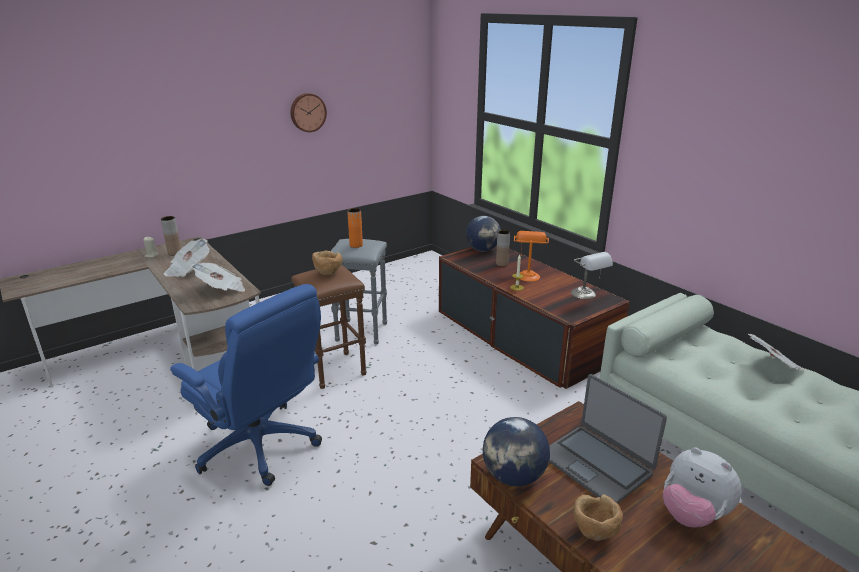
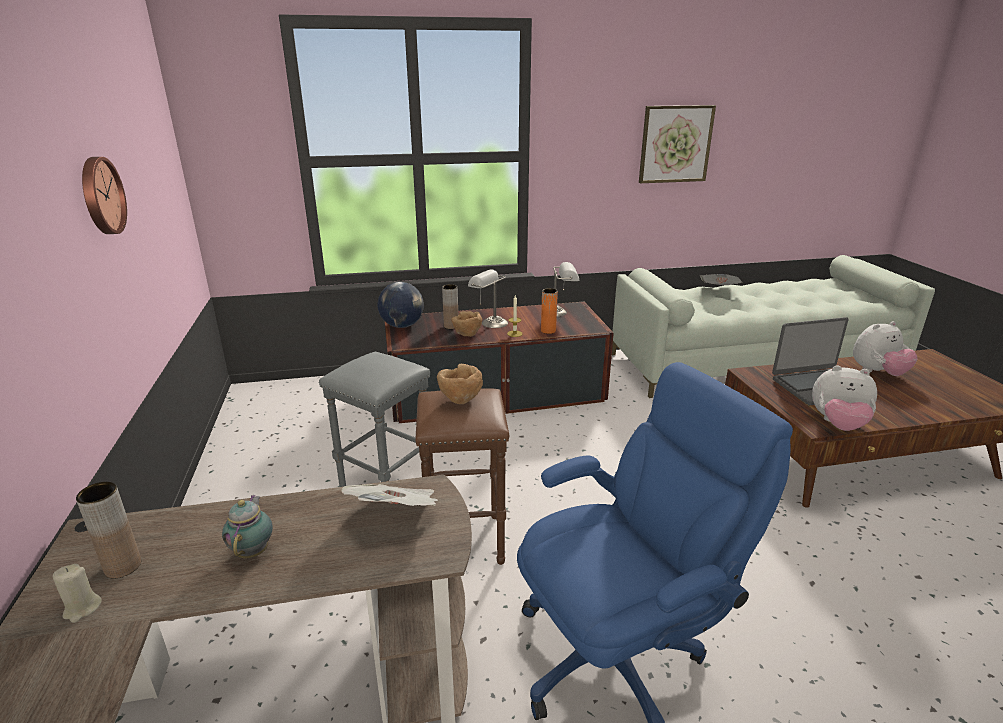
camera: 65 degrees left, 0 degrees up
(188, 270) = (254, 550): newspaper -> teapot
(356, 245) = (381, 366): orange vase -> orange vase (548, 331)
(514, 476) = (838, 424): globe -> plush toy
(527, 274) = (489, 322): orange table lamp -> white table lamp
(594, 532) = (904, 411): brown bowl -> brown bowl (467, 335)
(774, 169) = (675, 144): none -> picture

